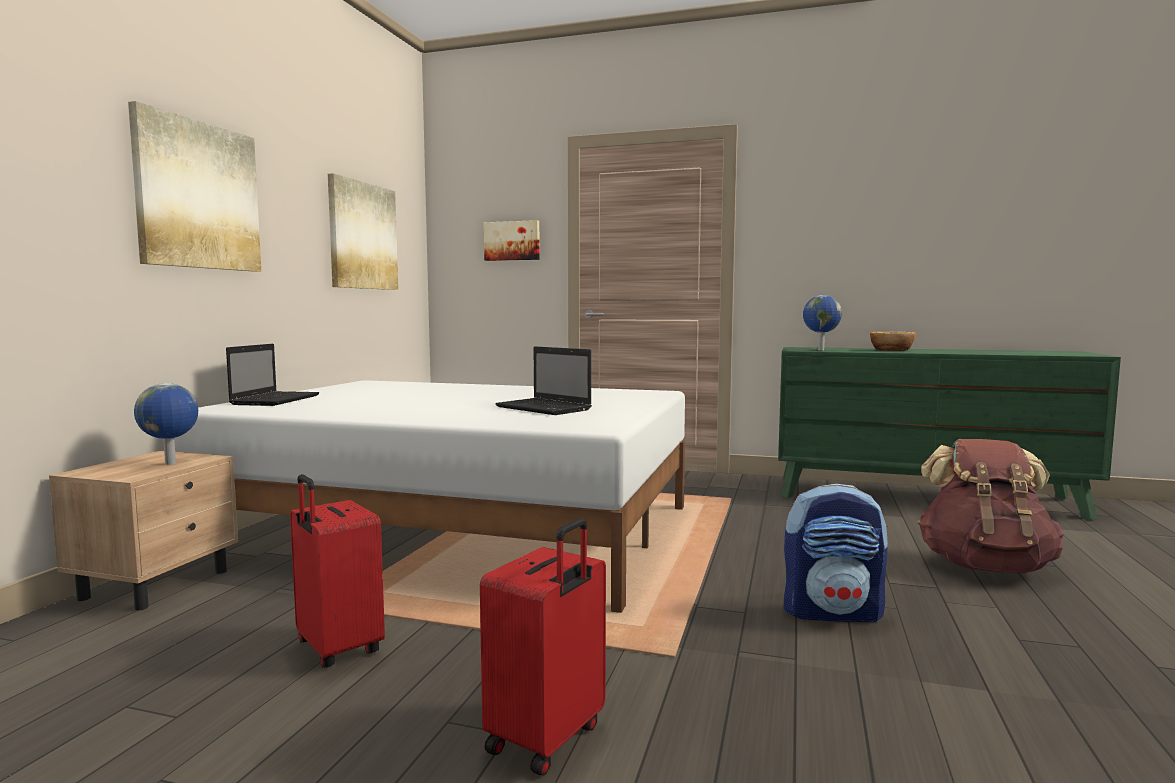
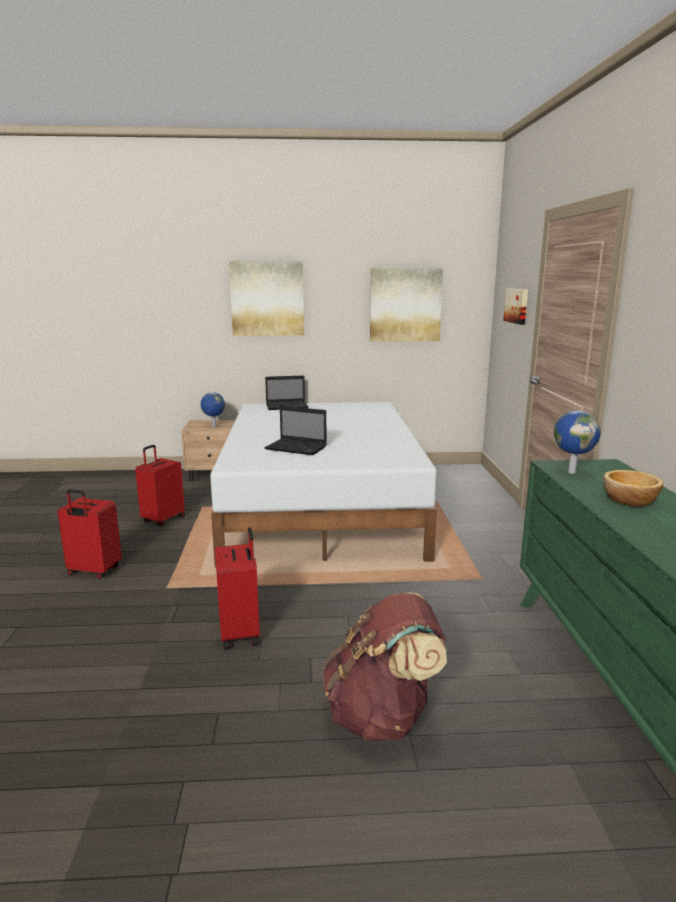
camera: 70 degrees right, 10 degrees up
(545, 408) = (297, 448): laptop -> laptop turned 90 degrees counterclockwise
(832, 612) = (241, 633): backpack -> red suitcase

